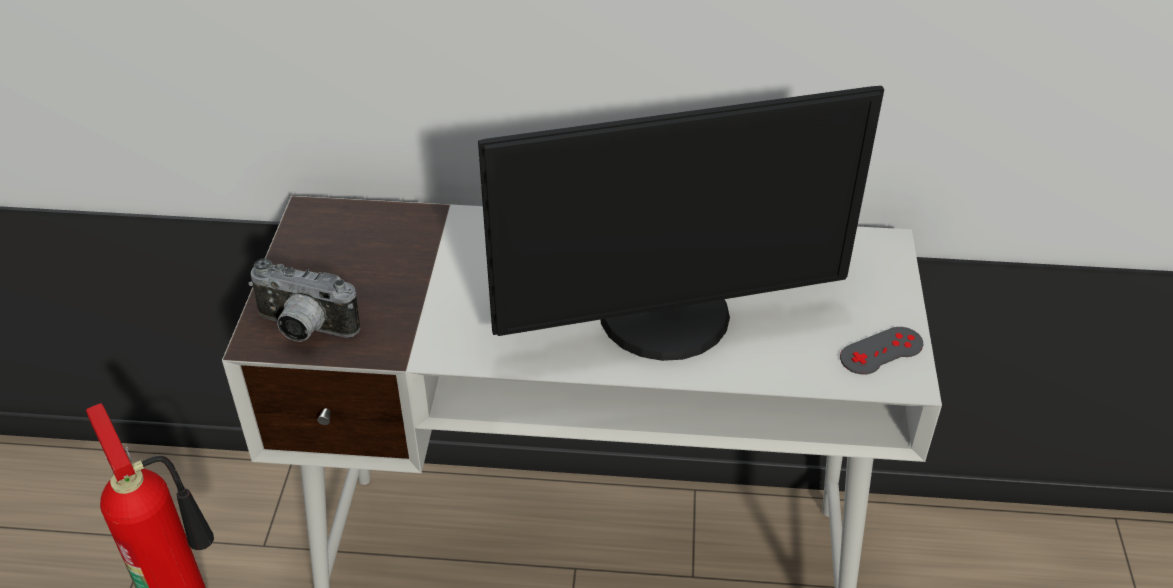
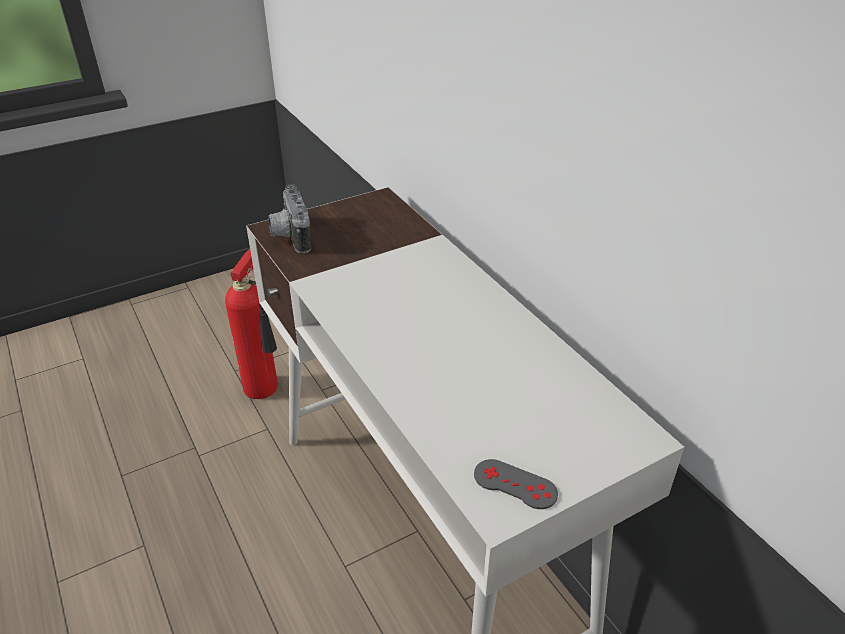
camera: 55 degrees right, 5 degrees down
(667, 319) = (433, 359): monitor -> none

